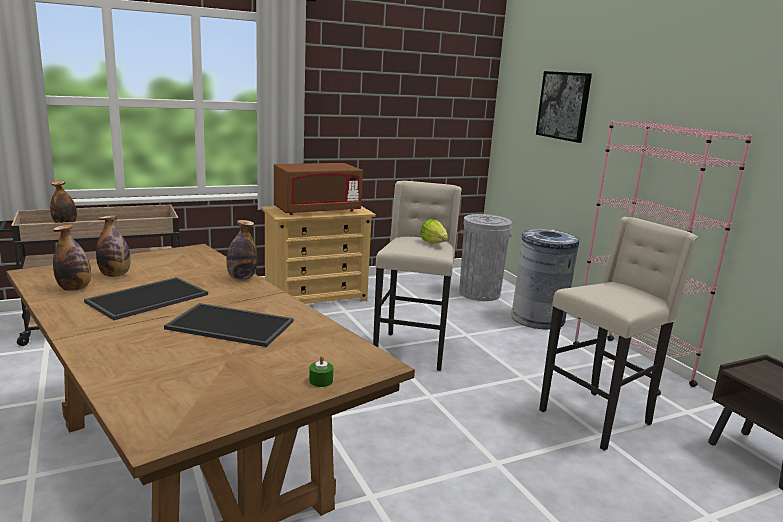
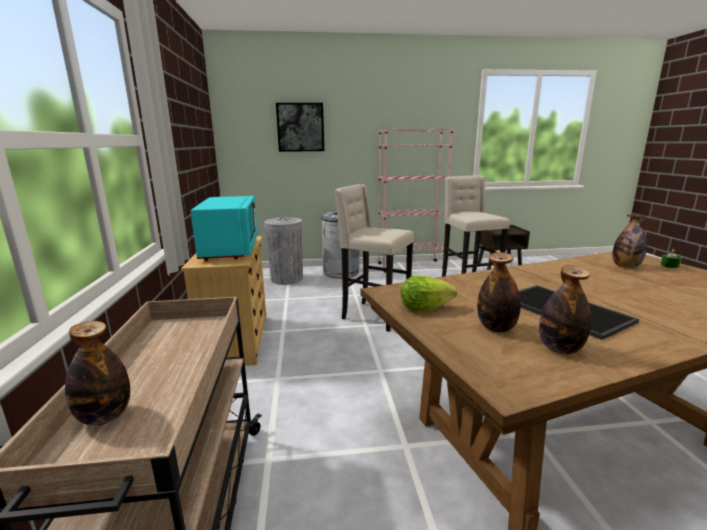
camera: 70 degrees left, 0 degrees up
(232, 324) = (601, 282): tray -> none
(241, 278) = (483, 276): bottle -> bottle (625, 267)
(317, 211) = (231, 250): brown microwave -> turquoise microwave
(433, 243) = (377, 228): lettuce -> lettuce (424, 308)

